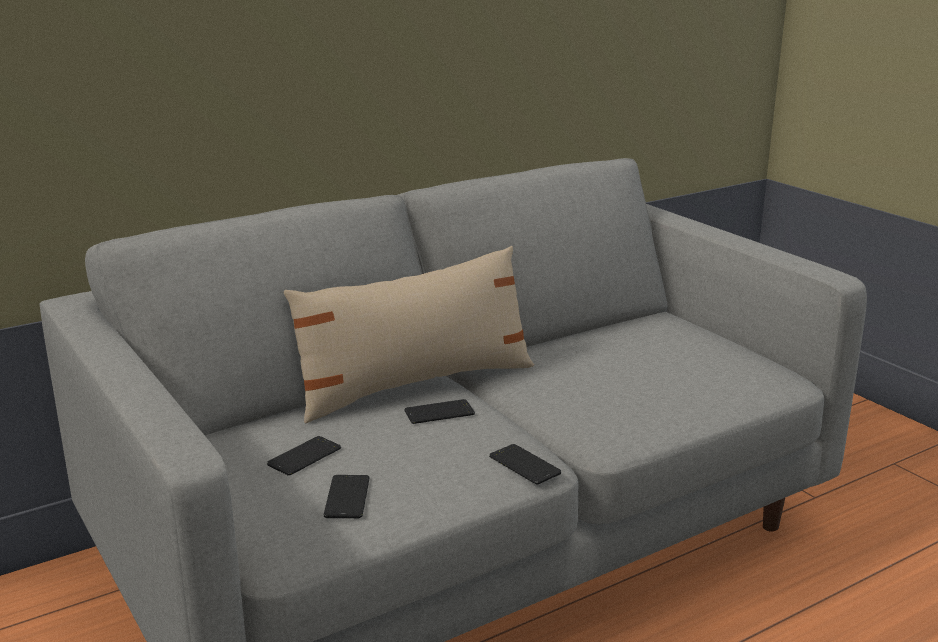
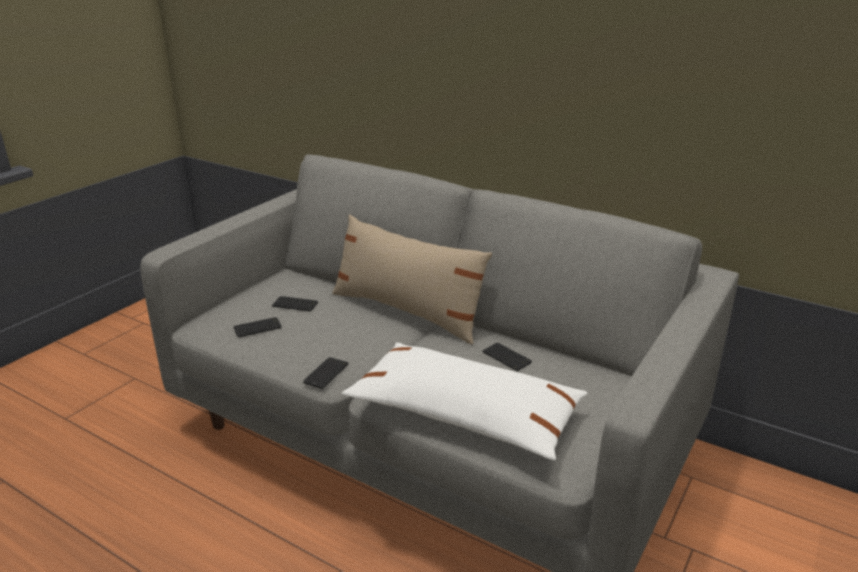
camera: 65 degrees right, 5 degrees up
(439, 413) = (375, 328): phone -> phone (506, 357)
(672, 402) = (464, 414): none -> white pillow

